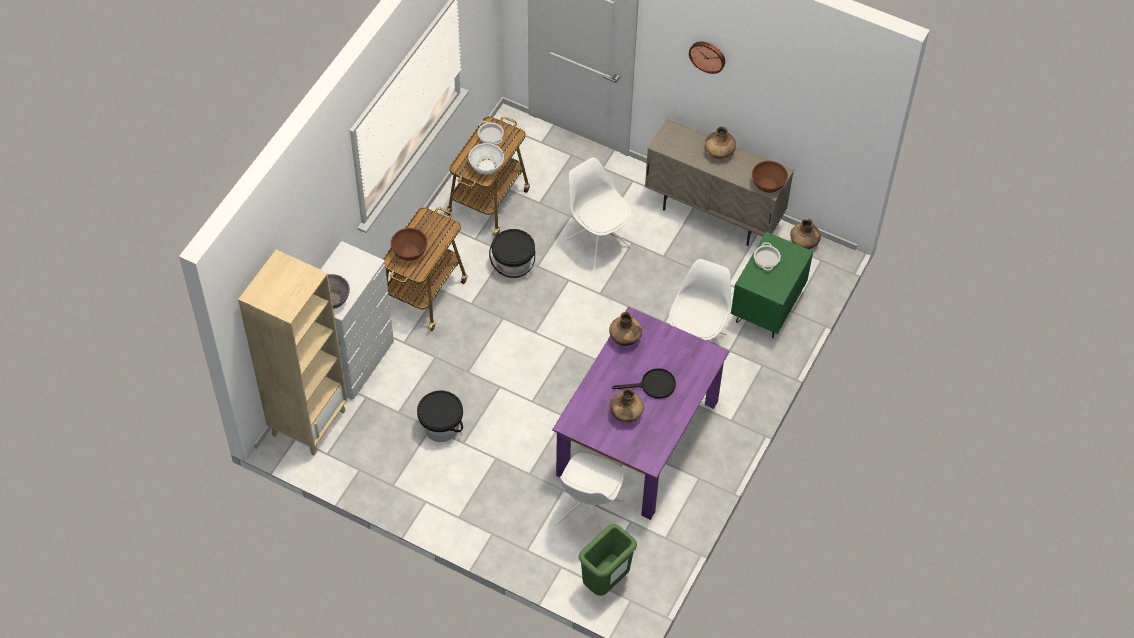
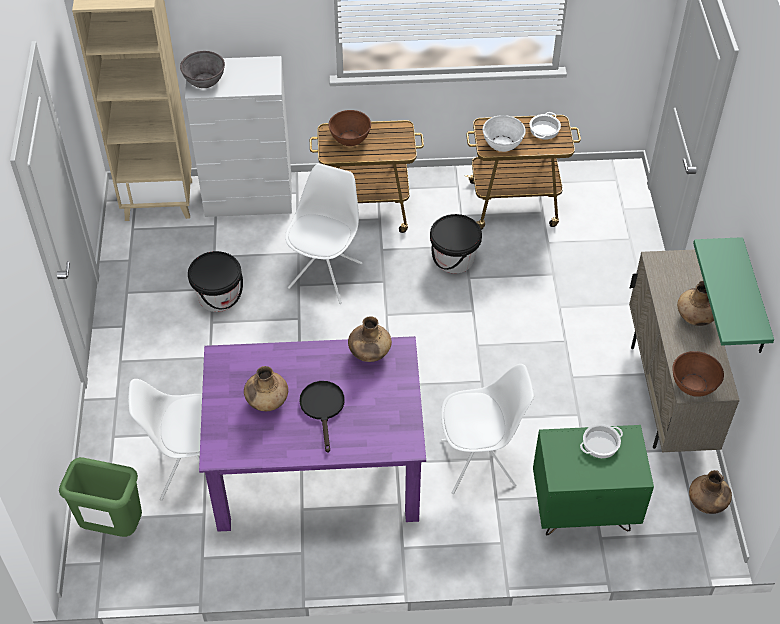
camera: 60 degrees right, 5 degrees down
(597, 242) = (540, 312): white chair -> white chair (326, 275)
(653, 385) = (323, 408): black frying pan -> black frying pan turned 150 degrees counterclockwise
(708, 56) = (745, 183): wall clock -> none
(766, 111) = (753, 300): none -> green shelf

